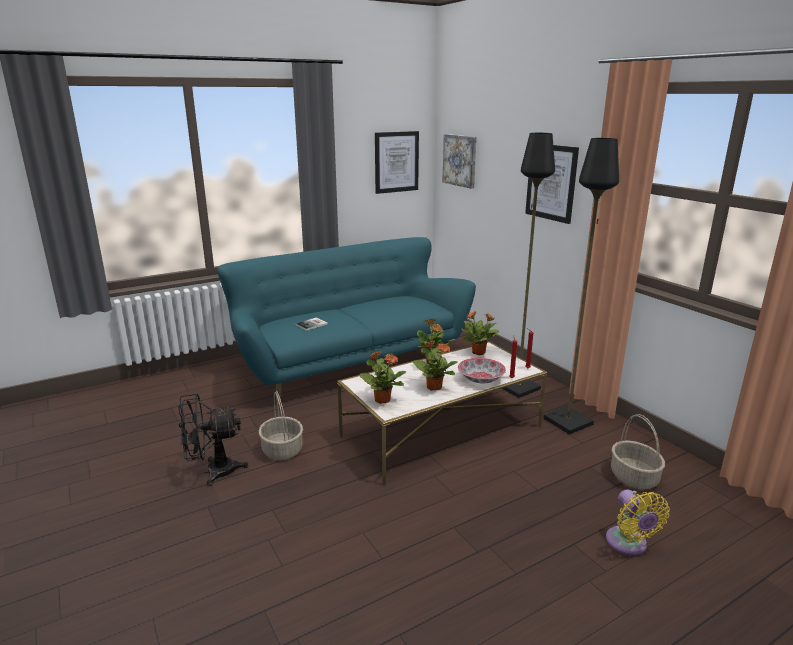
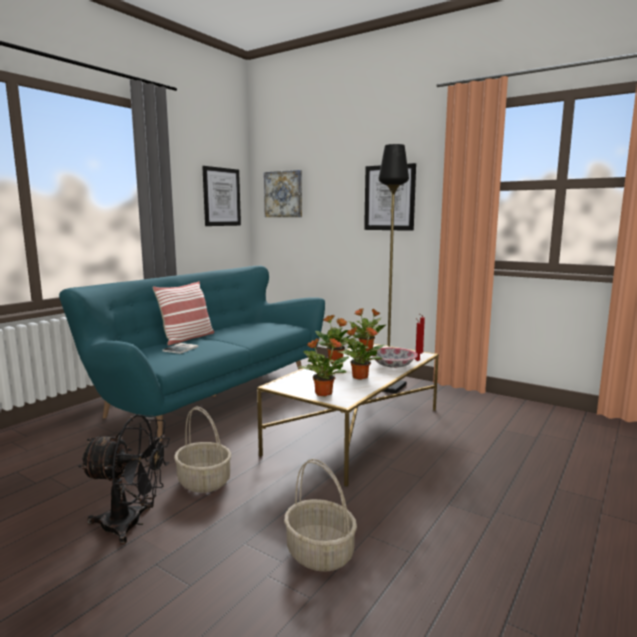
camera: 25 degrees left, 10 degrees down
(213, 472) = (131, 524): black fan -> black fan turned 135 degrees counterclockwise
(330, 310) = (187, 338): none -> pillow
(569, 421) = (452, 402): black floor lamp -> none
(628, 544) = (594, 477): yellow fan -> none
(634, 477) = (542, 429): basket -> basket (321, 553)

